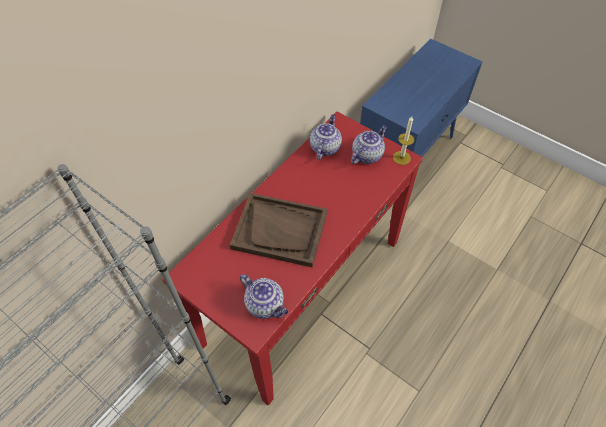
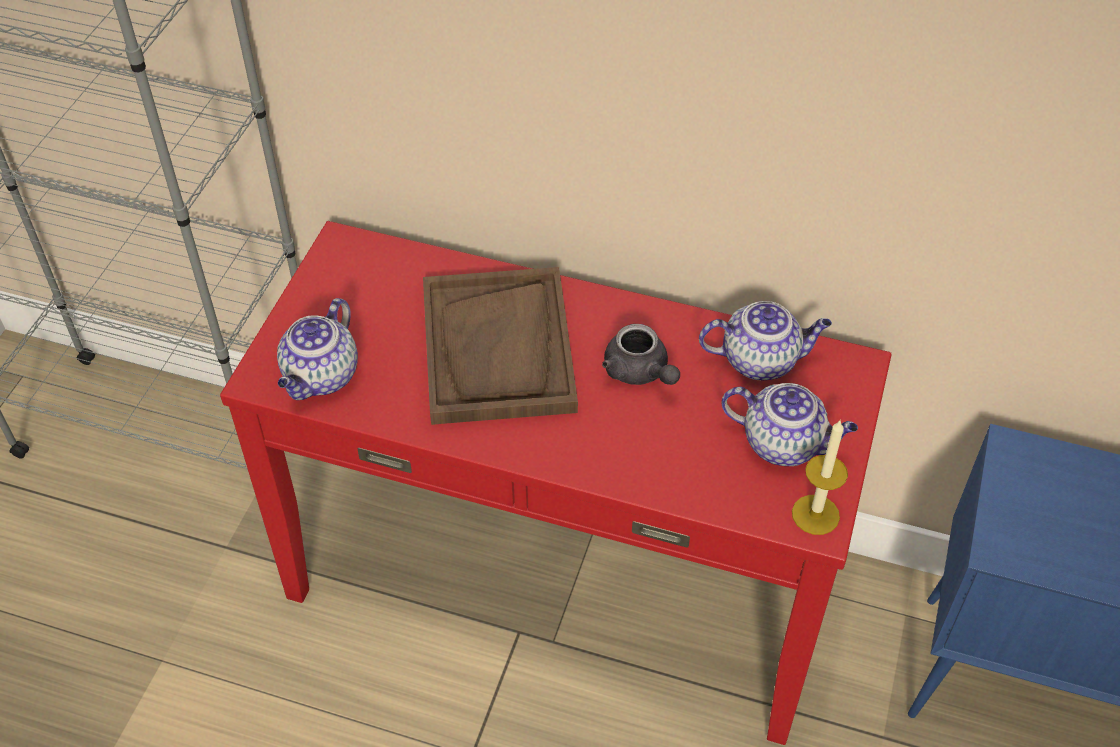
camera: 70 degrees right, 5 degrees down
(315, 186) = (639, 372): none -> grey teapot

